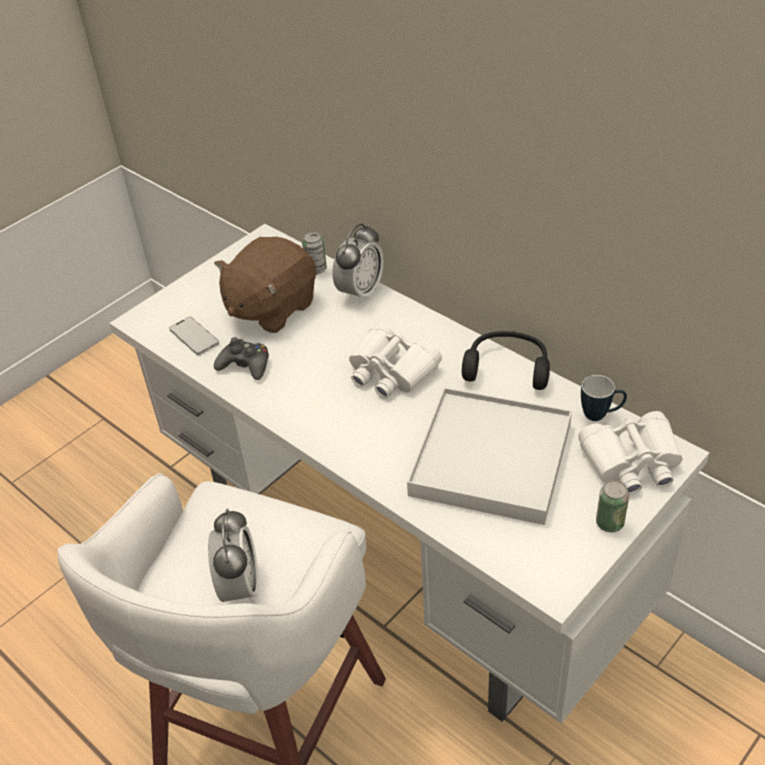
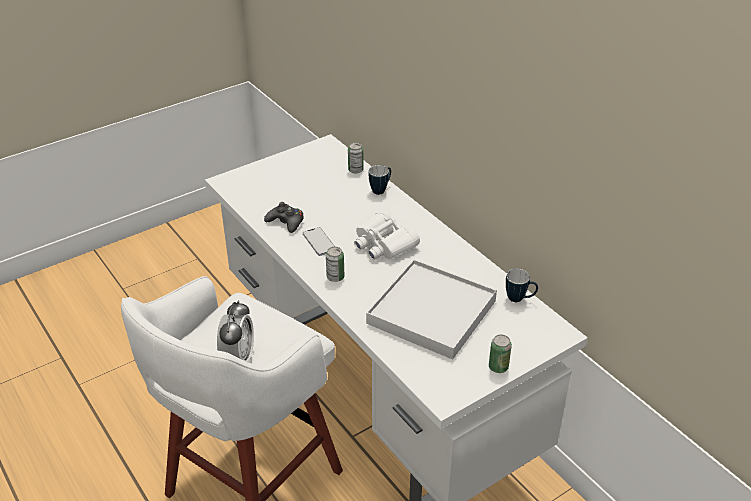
camera: 10 degrees right, 5 degrees down
(194, 337) = (258, 198): phone -> phone (319, 242)
(271, 308) = (316, 189): brown plush toy -> none
(341, 434) = (335, 277): none -> can
(360, 292) = (381, 190): alarm clock -> mug
(507, 367) = (465, 257): black headphones -> none
(632, 462) = (529, 332): white binoculars -> none

